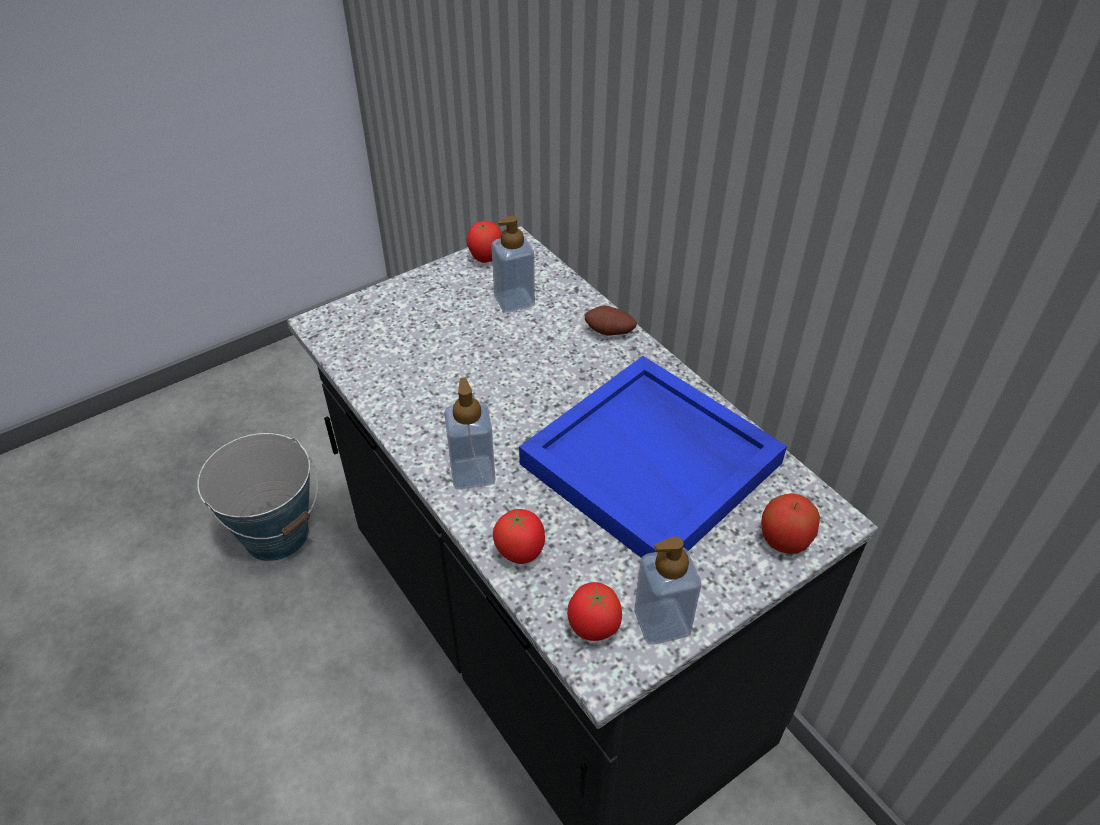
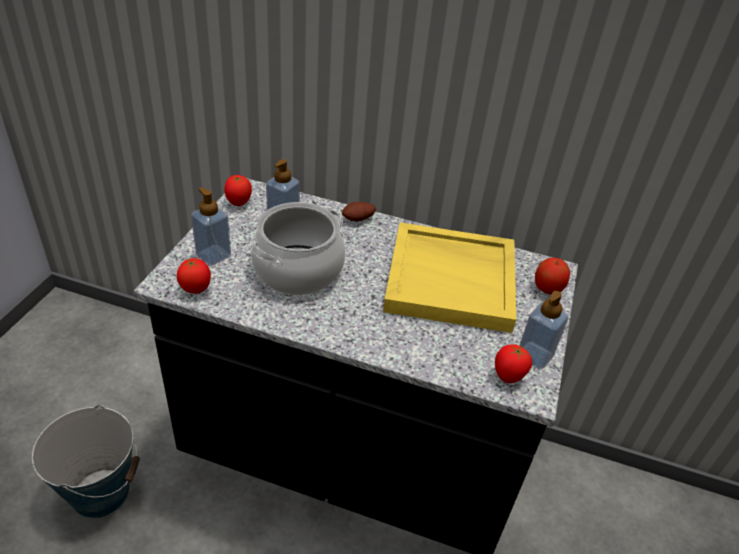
camera: 40 degrees left, 5 degrees down
(472, 367) = (298, 270): none -> cooking pot
(472, 473) = (361, 329): soap dispenser -> soap dispenser (213, 255)
(520, 553) = (433, 359): tomato -> tomato (195, 289)
(653, 463) = (452, 279): blue tray -> yellow tray

